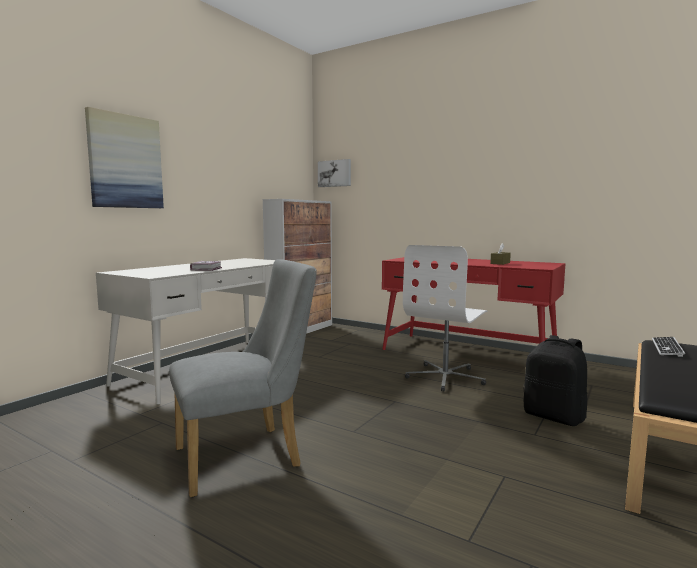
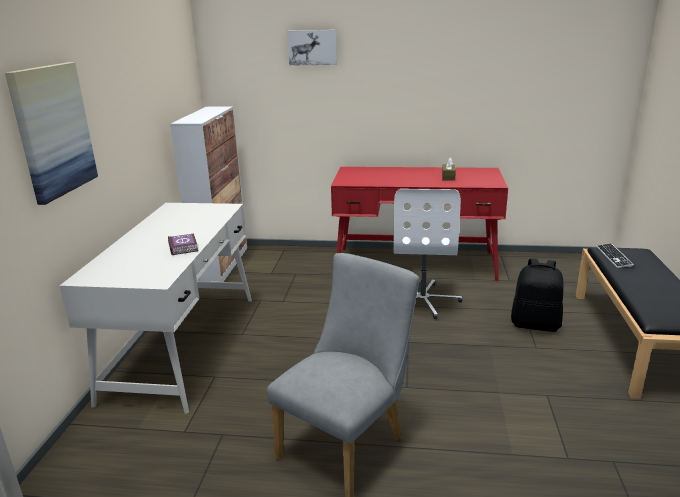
camera: 25 degrees left, 15 degrees up
(335, 173) = (231, 70): picture -> picture (312, 47)

